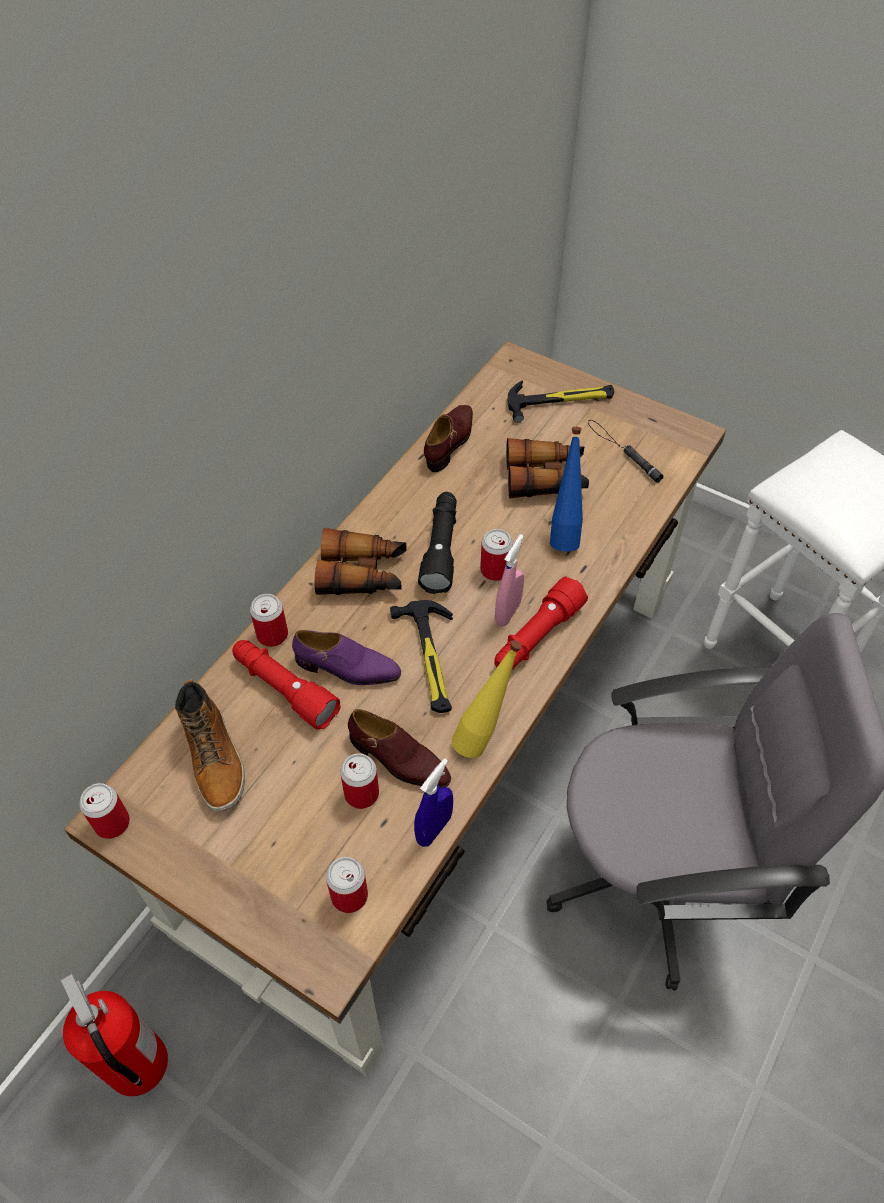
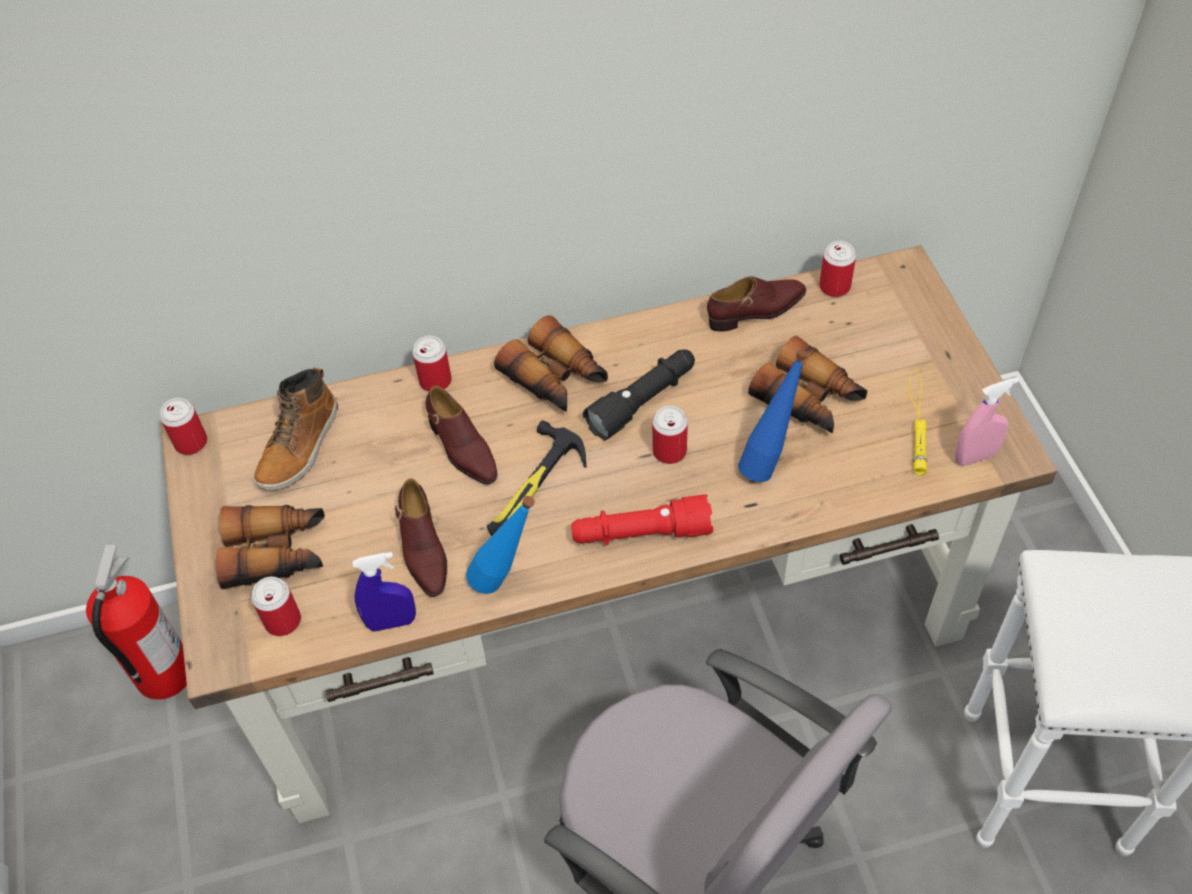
camera: 45 degrees right, 0 degrees up
(284, 689) = (399, 430): red flashlight -> none
(287, 849) = (277, 553): none -> binoculars
(347, 668) = (462, 448): purple shoe -> brown shoe
(361, 793) = (369, 553): can -> can (834, 286)
(484, 736) = (506, 582): yellow bottle -> blue bottle
(508, 612) = (639, 495): pink spray bottle -> pink spray bottle (975, 457)
(560, 400) = (909, 335): hammer -> none
(623, 451) = (917, 422): black flashlight -> yellow flashlight

